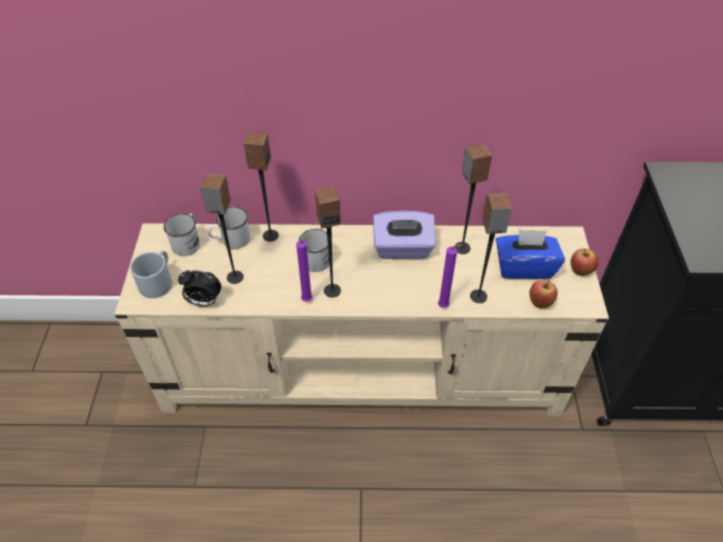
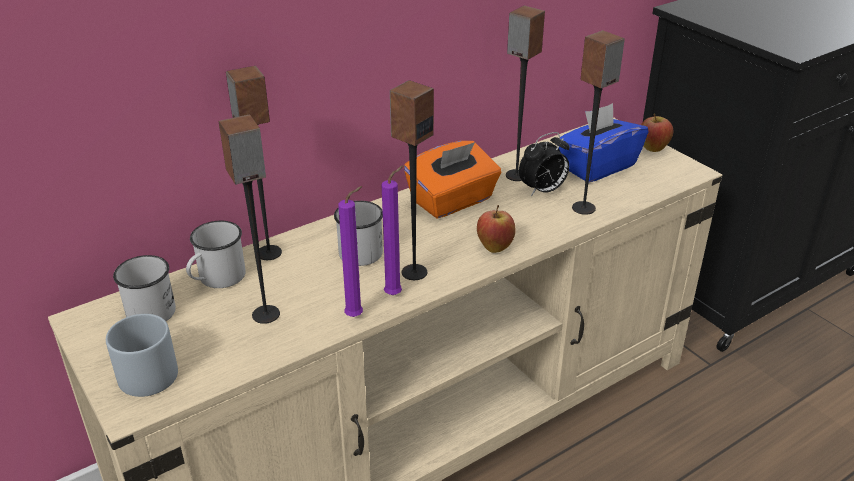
camera: 35 degrees left, 15 degrees down
(204, 302) = (248, 360): alarm clock -> alarm clock (542, 191)
(403, 249) = (452, 201): purple tissue box -> orange tissue box
(445, 306) = (560, 231): purple candle -> purple candle (357, 316)
(539, 303) = (648, 188): apple -> apple (494, 248)

